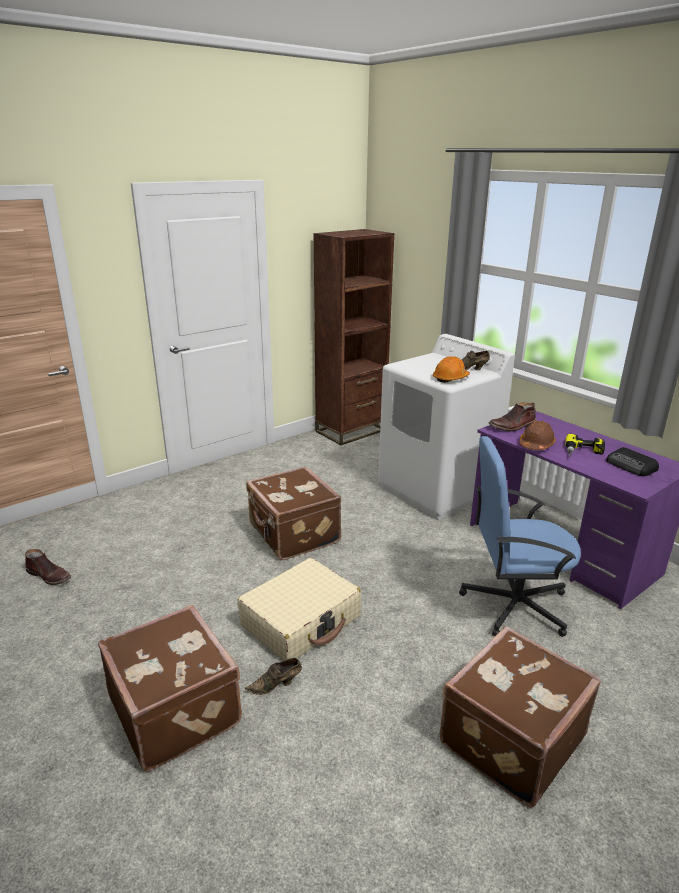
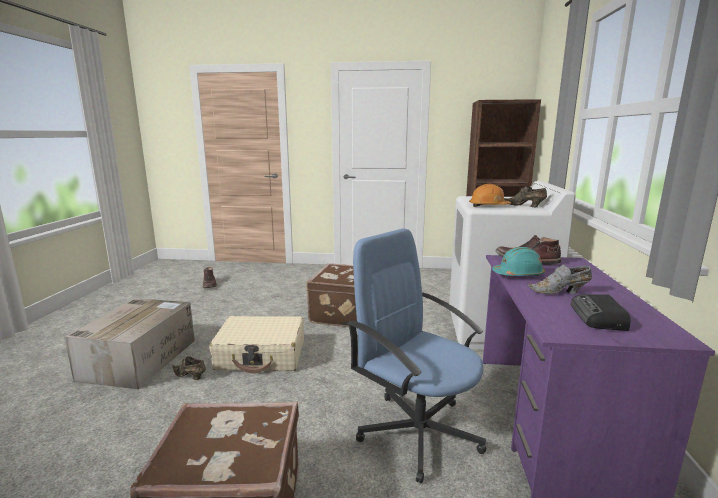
camera: 45 degrees right, 10 degrees down
(177, 709) = (140, 358): brown suitcase -> cardboard box
(536, 445) = (518, 275): brown hard hat -> turquoise hard hat
(583, 452) = (560, 292): power drill -> grey shoe

